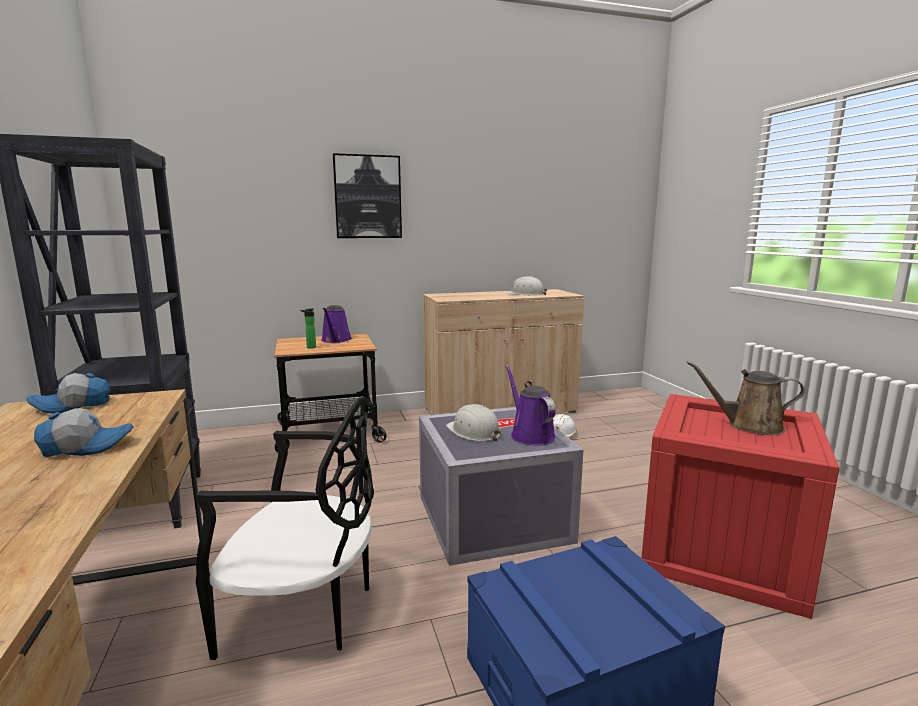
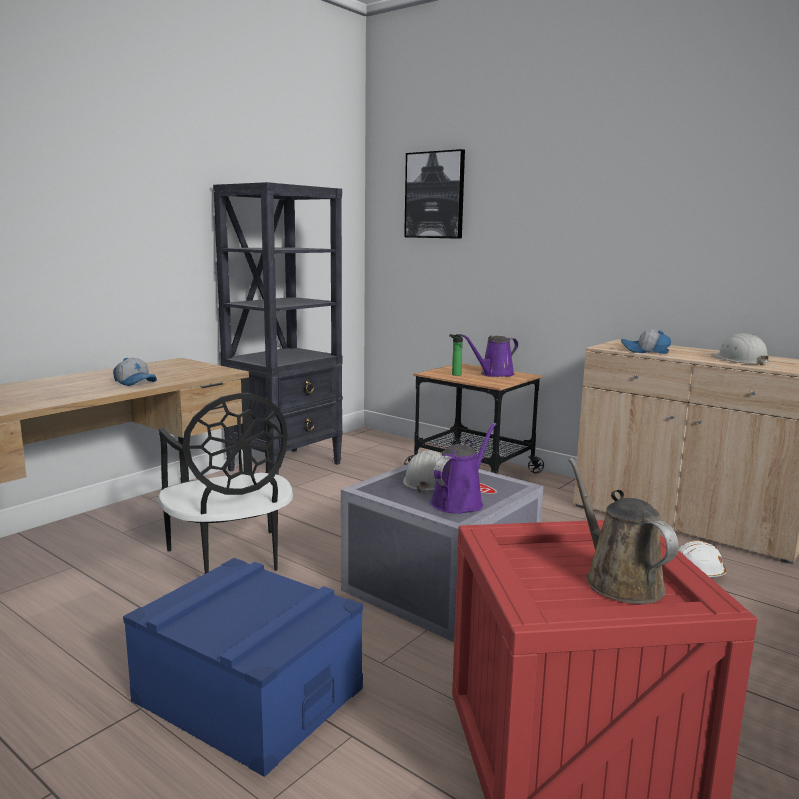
camera: 55 degrees right, 0 degrees up
(72, 406) = (189, 365): cap -> cap (645, 351)
(367, 197) = (566, 216): picture -> picture (435, 195)

